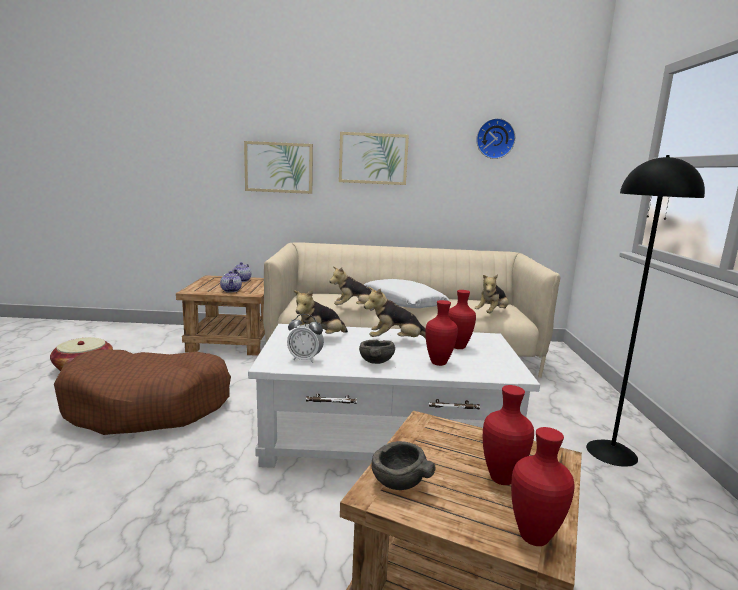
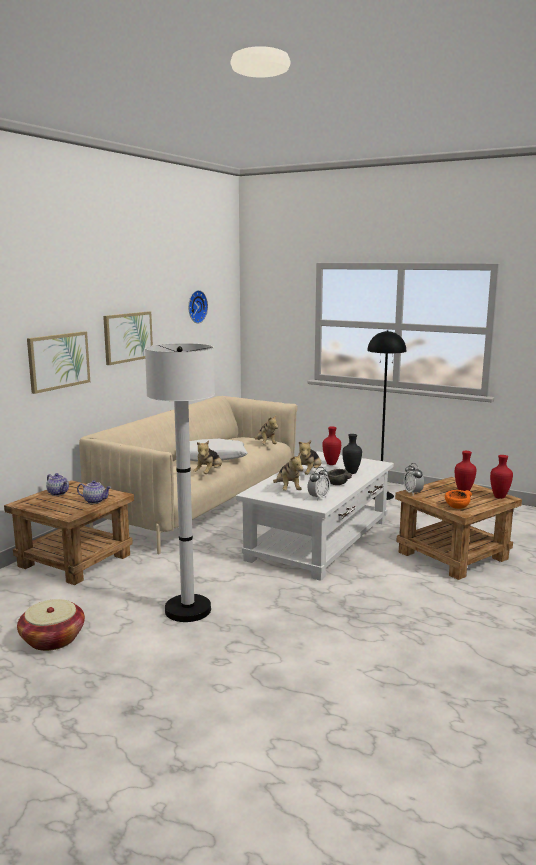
camera: 60 degrees left, 0 degrees up
(149, 406) = (188, 610): brown dog bed -> white floor lamp
(398, 482) = (457, 507): grey bowl -> orange bowl
(426, 425) = (413, 493): none -> alarm clock
(437, 363) = (351, 473): red vase -> black vase

